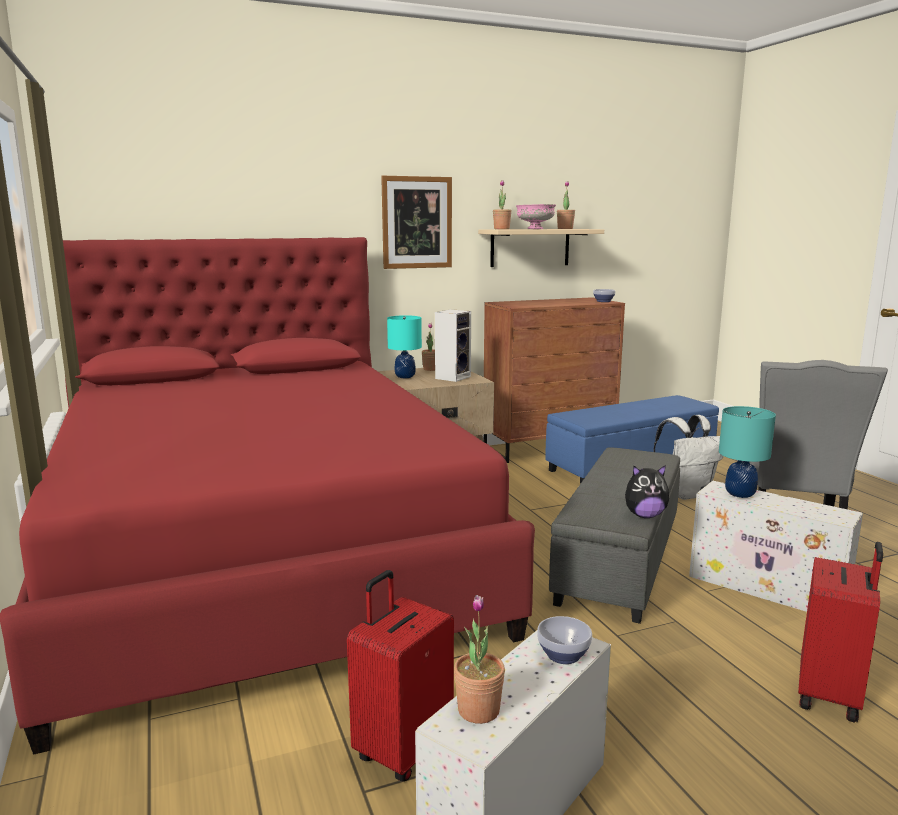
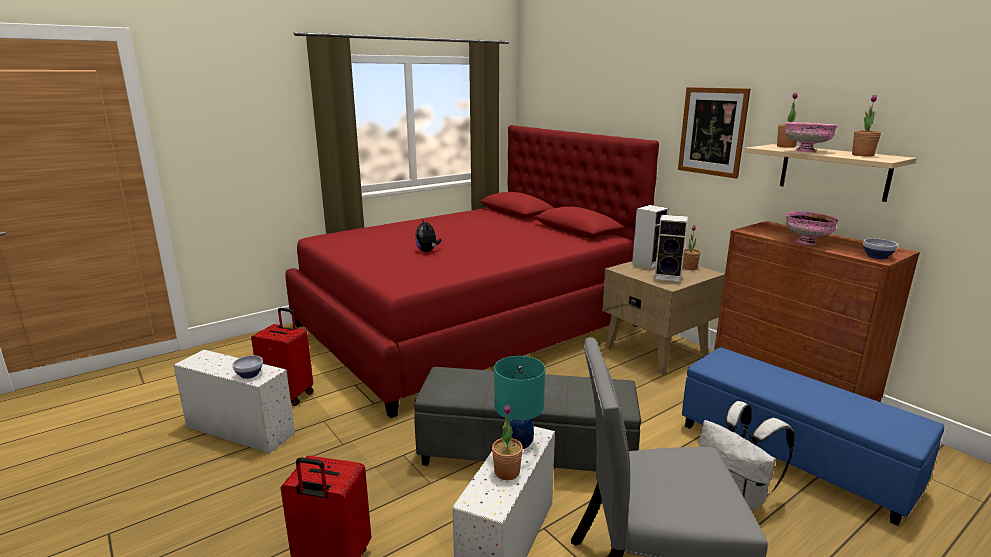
camera: 75 degrees right, 5 degrees up
(404, 377) = (647, 263): turquoise table lamp -> speaker
(478, 710) = (211, 359): potted plant -> potted plant (507, 472)
(560, 304) = (806, 242): none -> pink bowl
(644, 515) = (454, 398): plush toy -> plush toy (428, 251)

